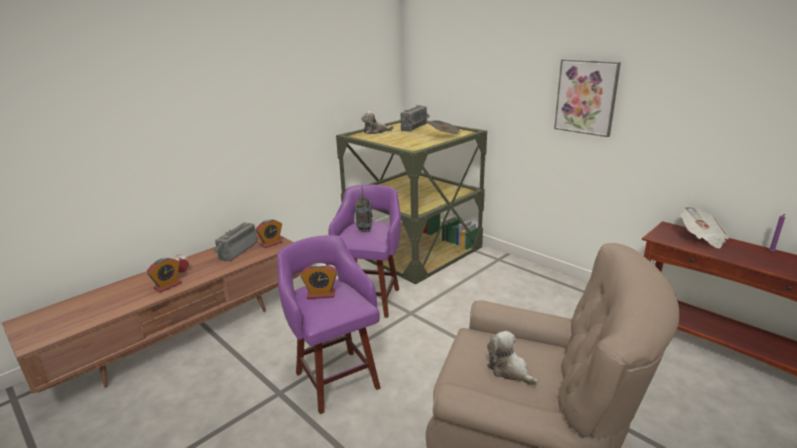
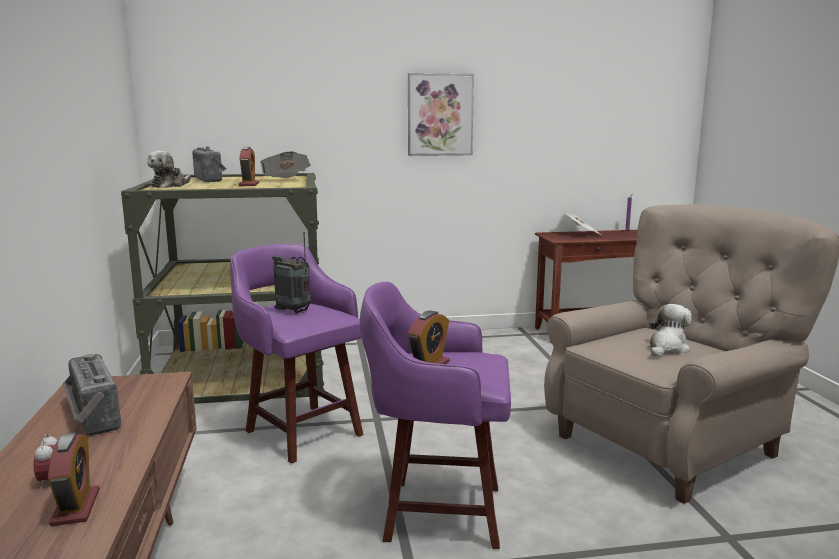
camera: 55 degrees left, 10 degrees down
(271, 243) = (136, 387): alarm clock -> alarm clock (249, 184)
(509, 370) = (667, 348): plush toy -> plush toy turned 135 degrees clockwise

